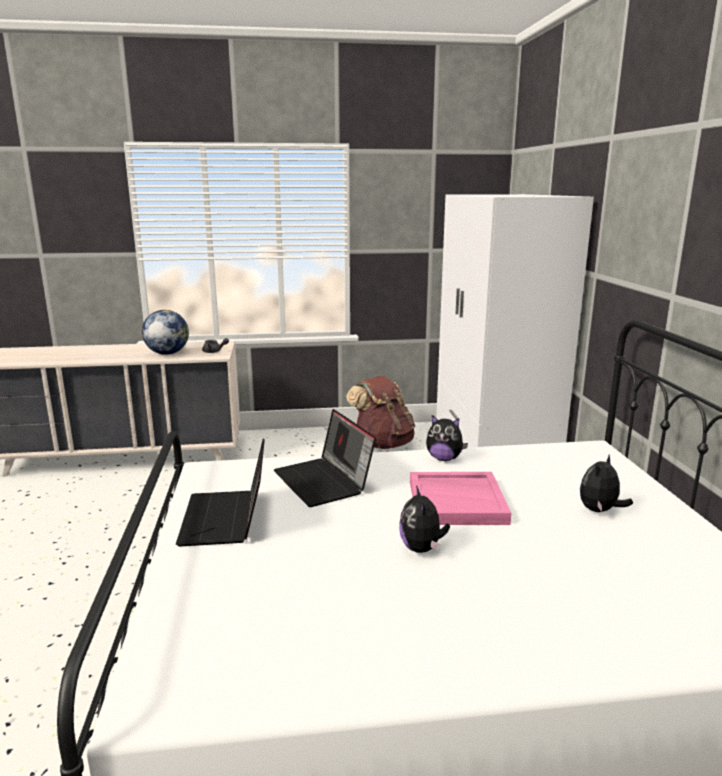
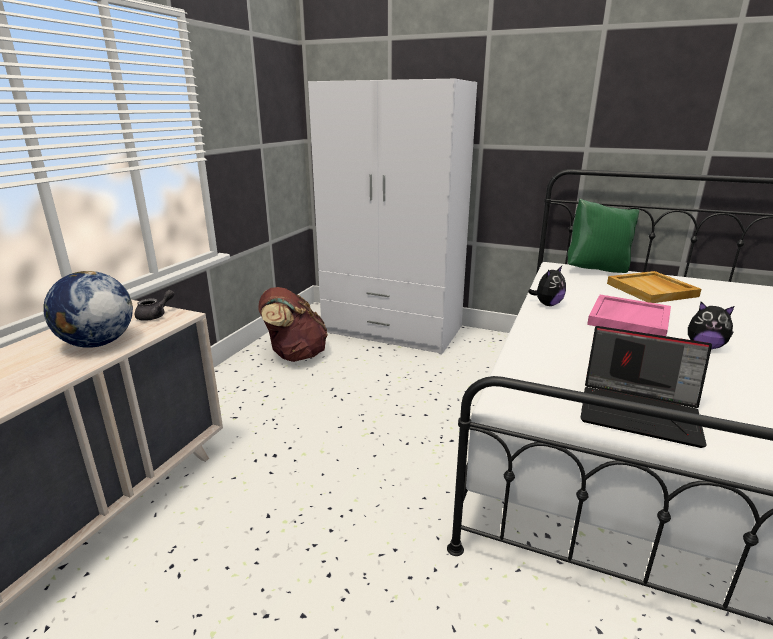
camera: 60 degrees left, 5 degrees up
(324, 482) = (571, 353): laptop -> none
(599, 510) = (652, 290): plush toy -> beige tray
(627, 471) = (596, 270): none -> green pillow

